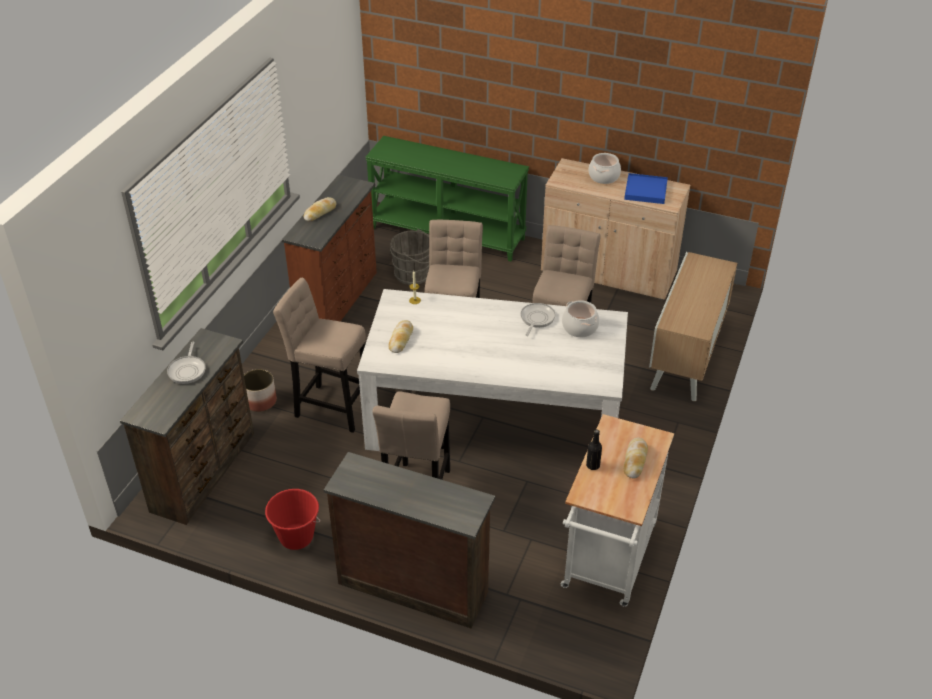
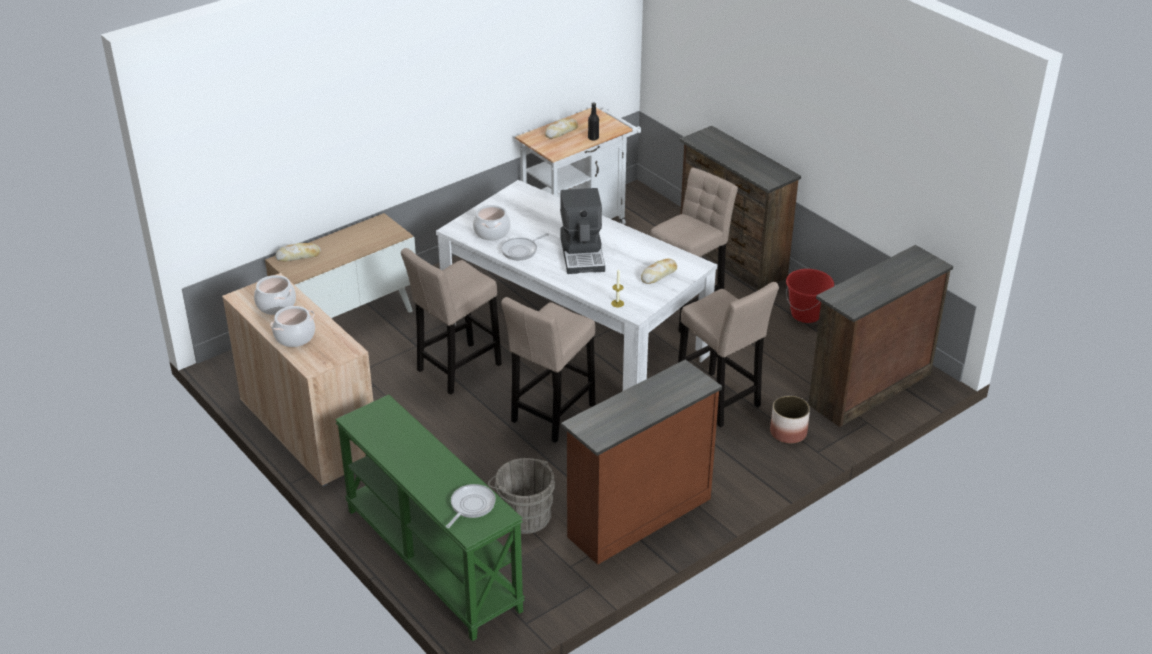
camera: 150 degrees left, 5 degrees down
(187, 370) = (879, 285): frying pan -> frying pan (471, 506)
(320, 212) = (656, 404): bread -> bread (298, 256)
(482, 335) = (583, 254): none -> coffee machine
(646, 191) = (276, 305): blue tray -> cooking pot

